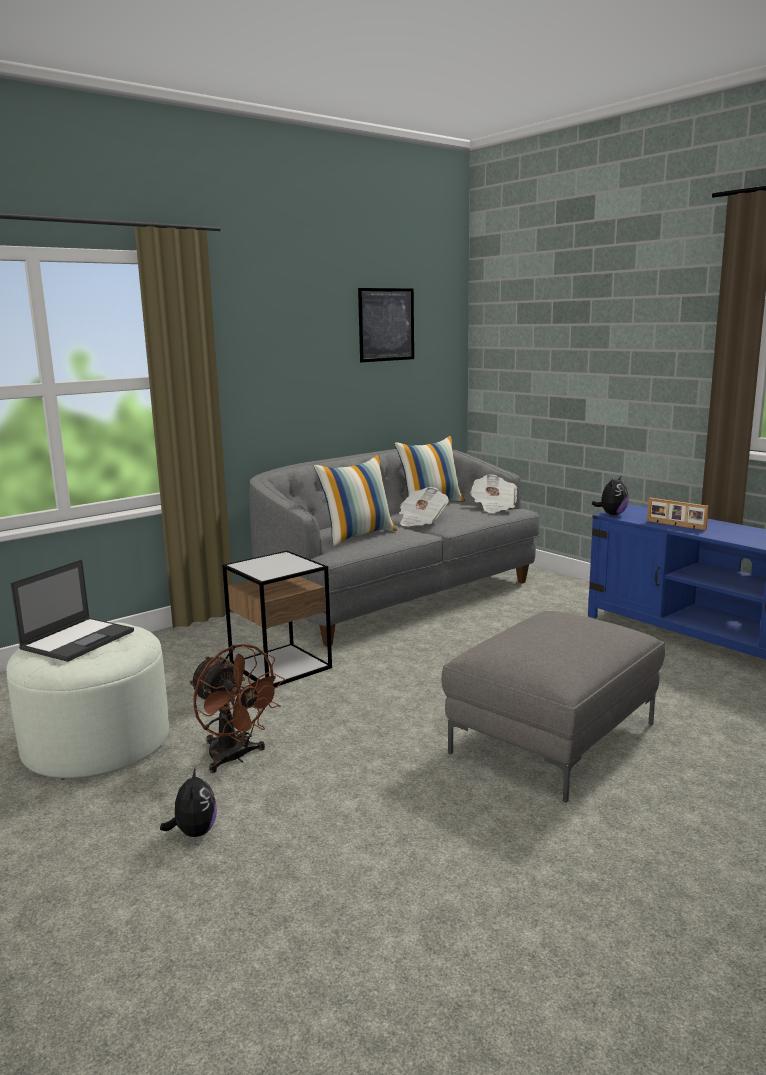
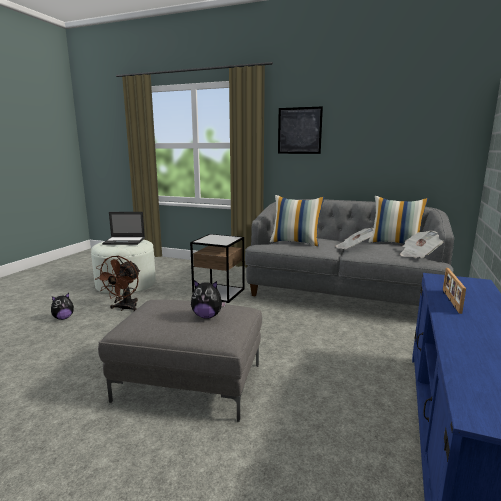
camera: 60 degrees right, 0 degrees up
(386, 324) = (400, 115): picture -> picture (299, 130)
(612, 514) = (437, 277): plush toy -> plush toy (207, 316)

